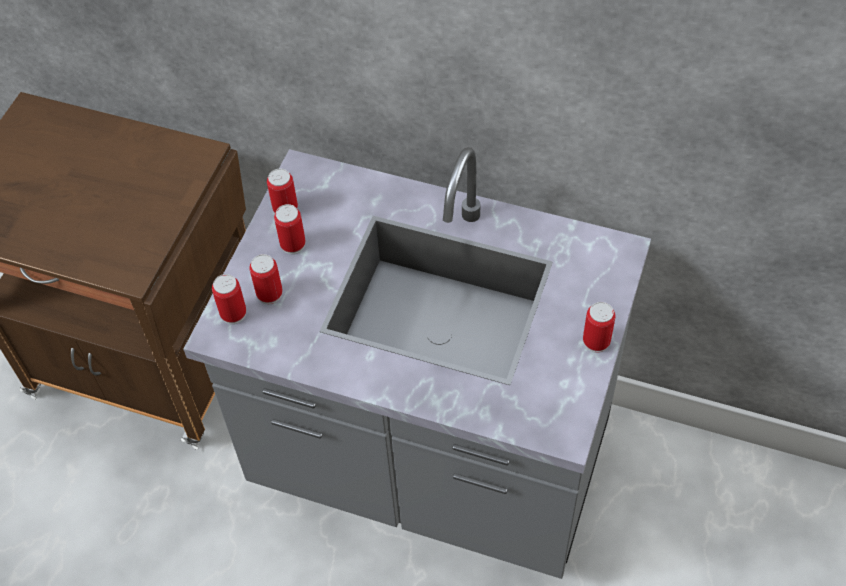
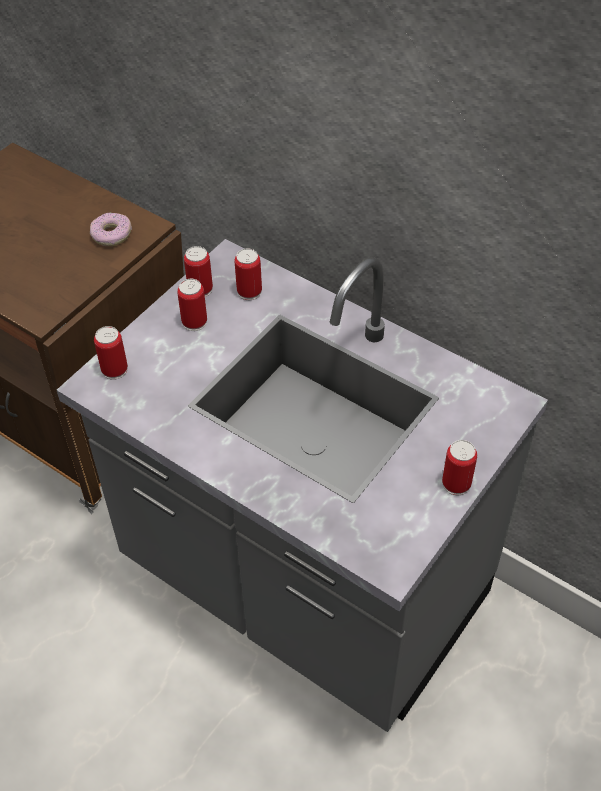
camera: 15 degrees right, 5 degrees down
(169, 171) = (111, 234): none -> donut
(269, 294) = (155, 360): can -> can (249, 292)

